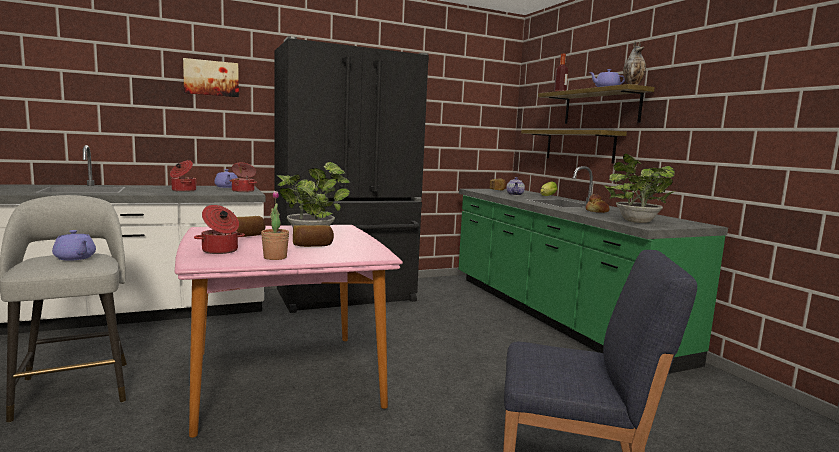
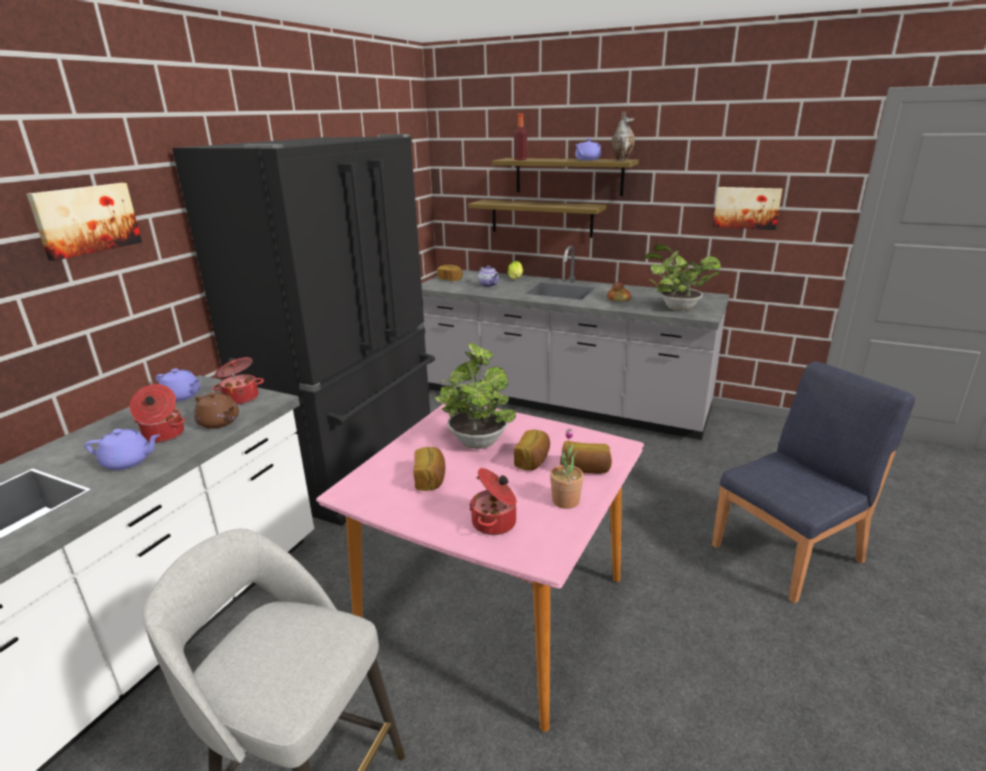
camera: 40 degrees left, 15 degrees up
(75, 258) = (280, 638): purple teapot -> purple teapot (128, 461)
(211, 192) = (219, 422): none -> brown teapot
(326, 255) = (585, 469): none -> bread
(553, 314) = (561, 401): green counter -> grey counter
(752, 129) = (746, 207): none -> picture

